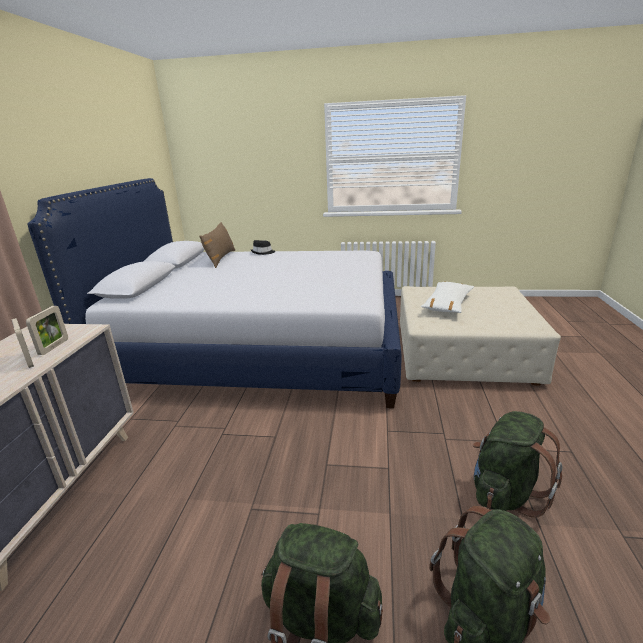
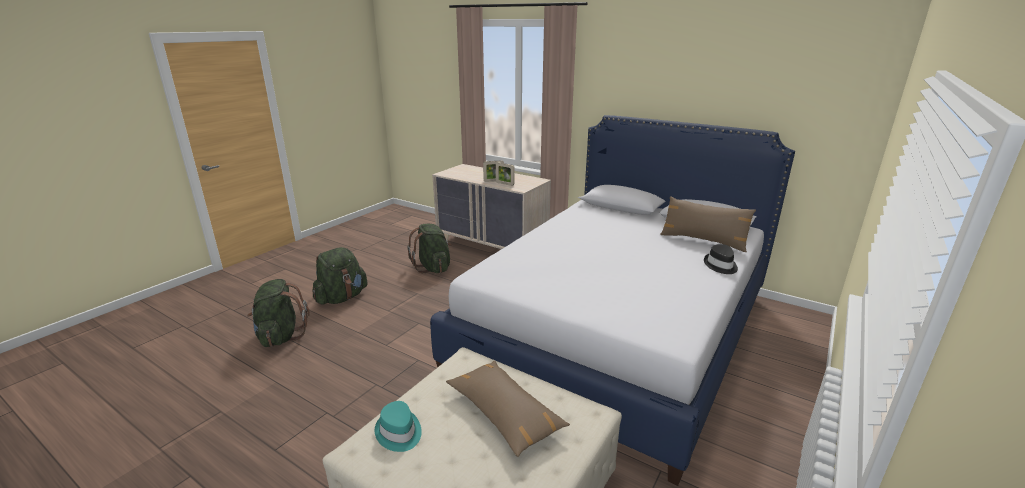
camera: 115 degrees right, 0 degrees up
(447, 304) = (504, 413): white pillow -> brown pillow
(505, 492) = (306, 383): green backpack -> green backpack (433, 268)
(508, 322) = (398, 433): none -> turquoise hat

